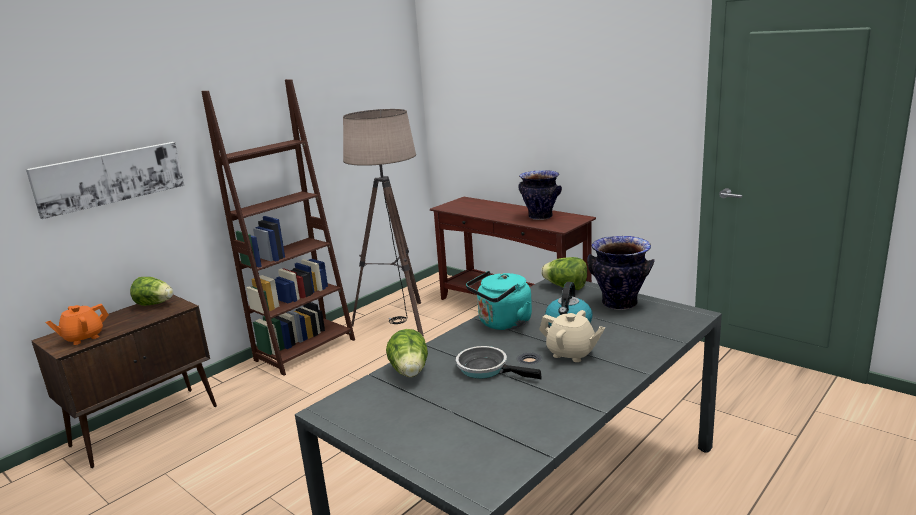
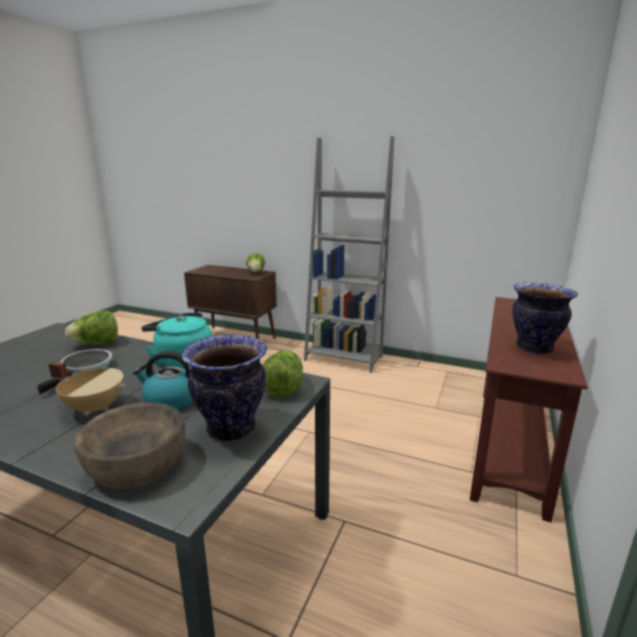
camera: 70 degrees right, 0 degrees up
(83, 337) = (209, 271): orange teapot -> none
(110, 177) = (258, 187): picture -> none
(305, 349) = (343, 358): brown bookcase -> grey bookcase
(397, 321) = (418, 383): floor lamp -> none
(571, 353) = (96, 407): beige teapot -> beige cooking pot
(656, 330) = (137, 464): none -> brown bowl

